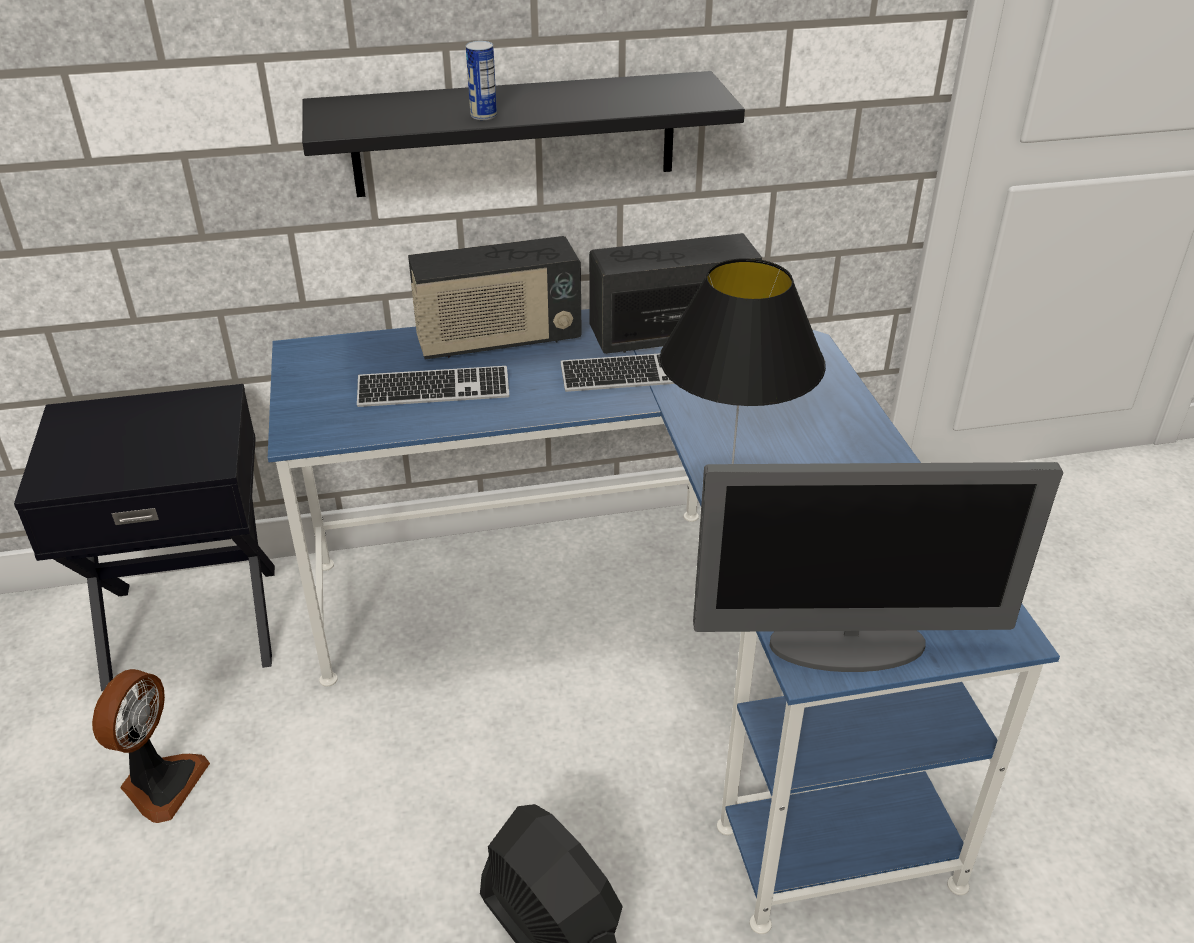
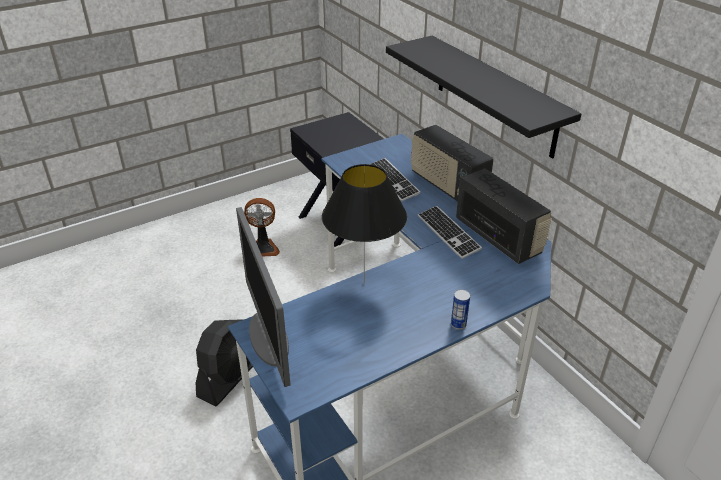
camera: 70 degrees right, 0 degrees up
(483, 116) = (448, 71): can -> can (458, 325)

